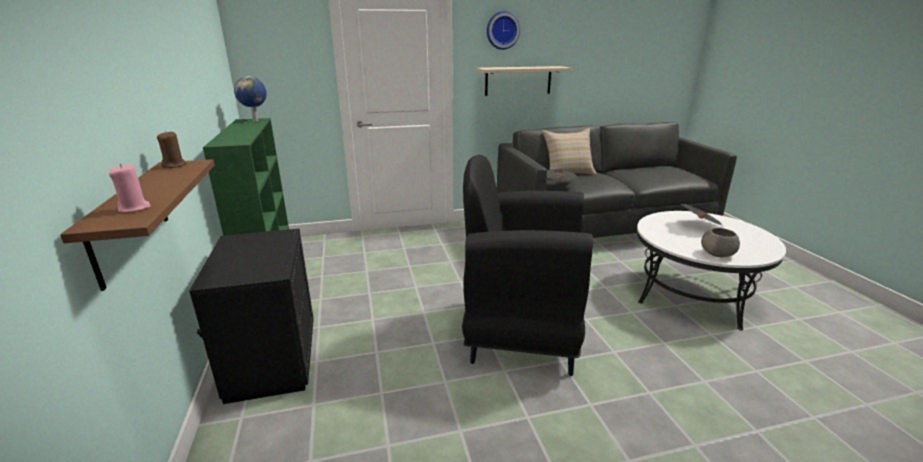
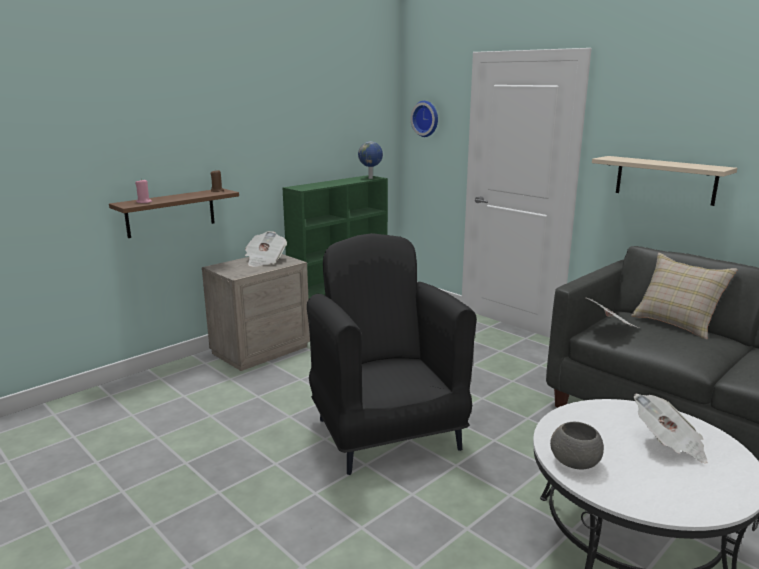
camera: 60 degrees right, 5 degrees down
(250, 247) = (264, 261): none -> newspaper
(271, 360) = (260, 350): black nightstand -> beige nightstand
(502, 30) = (648, 111): wall clock -> wall clock (426, 118)

